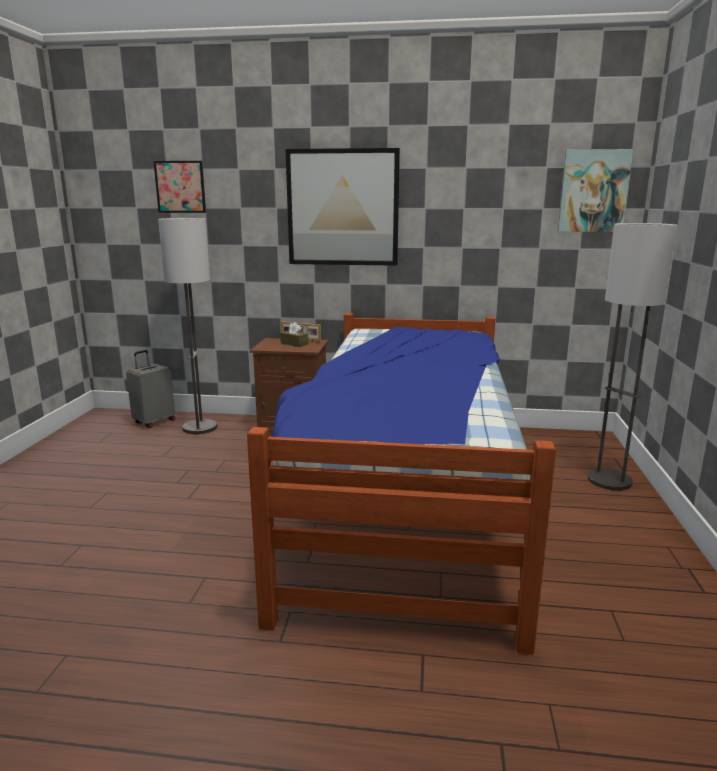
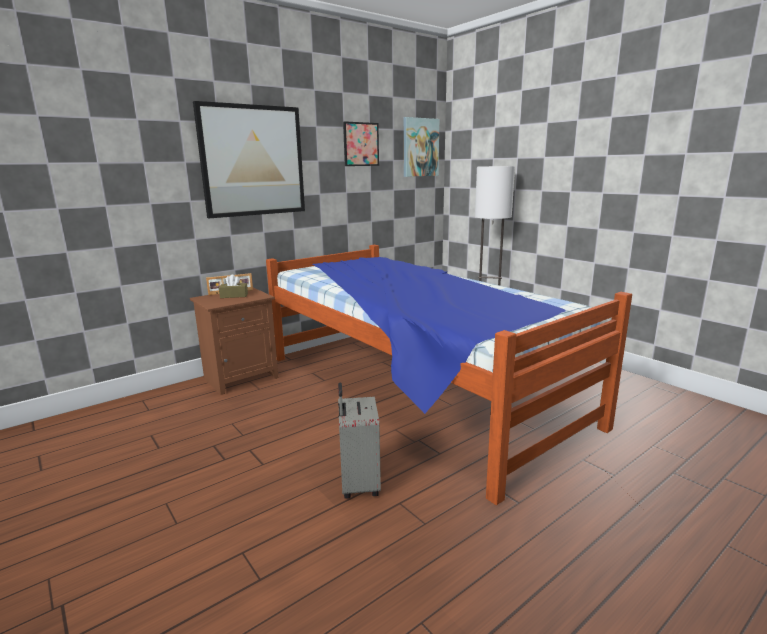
camera: 45 degrees left, 0 degrees up
(154, 422) = (75, 426): grey suitcase -> grey suitcase (358, 484)
(180, 187) = (62, 137): picture -> picture (361, 144)
(199, 427) = (145, 411): floor lamp -> none

